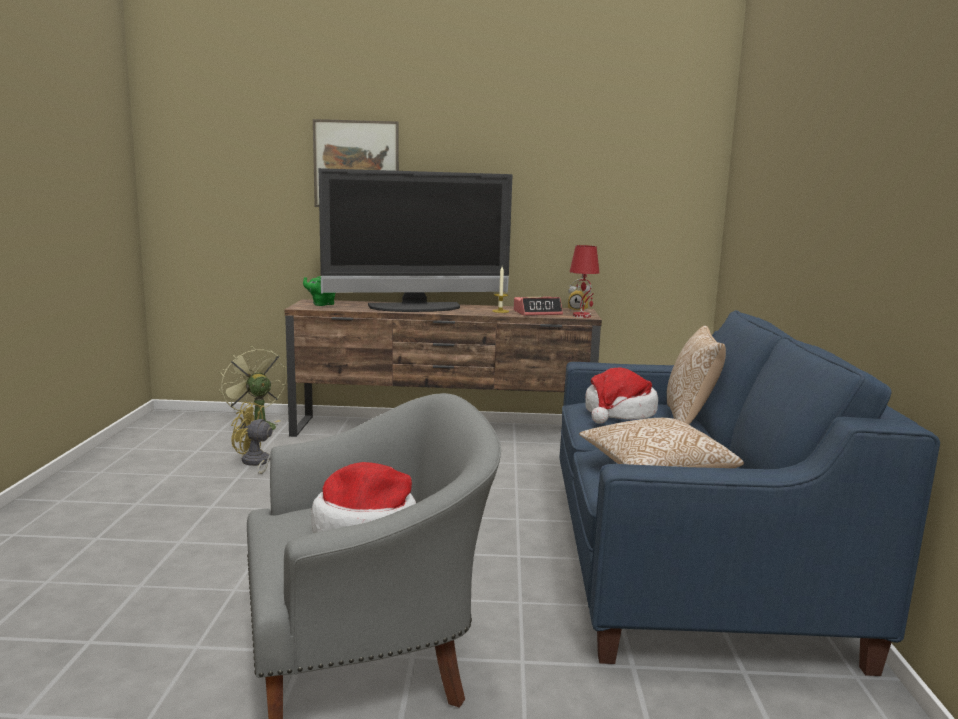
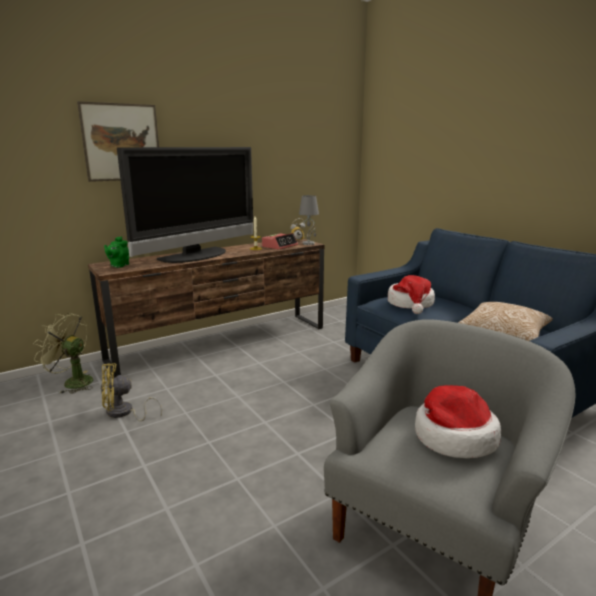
camera: 35 degrees left, 5 degrees up
(582, 316) = (308, 243): red table lamp -> grey table lamp
(690, 419) = (442, 298): pillow -> none

